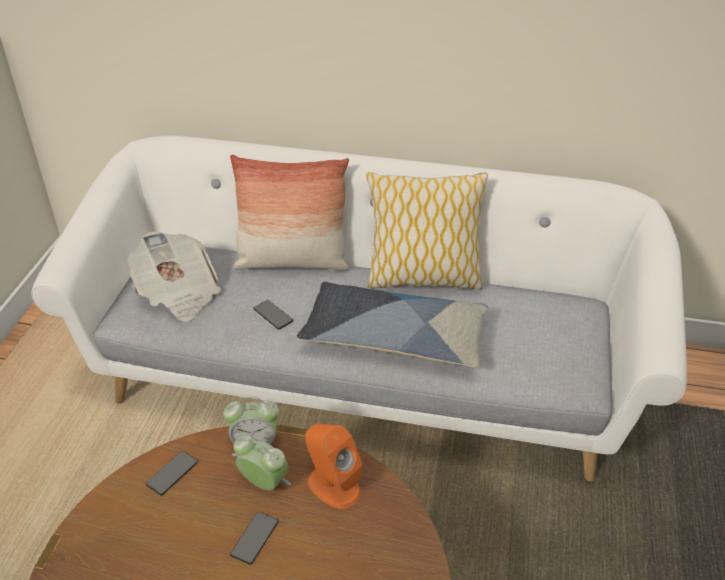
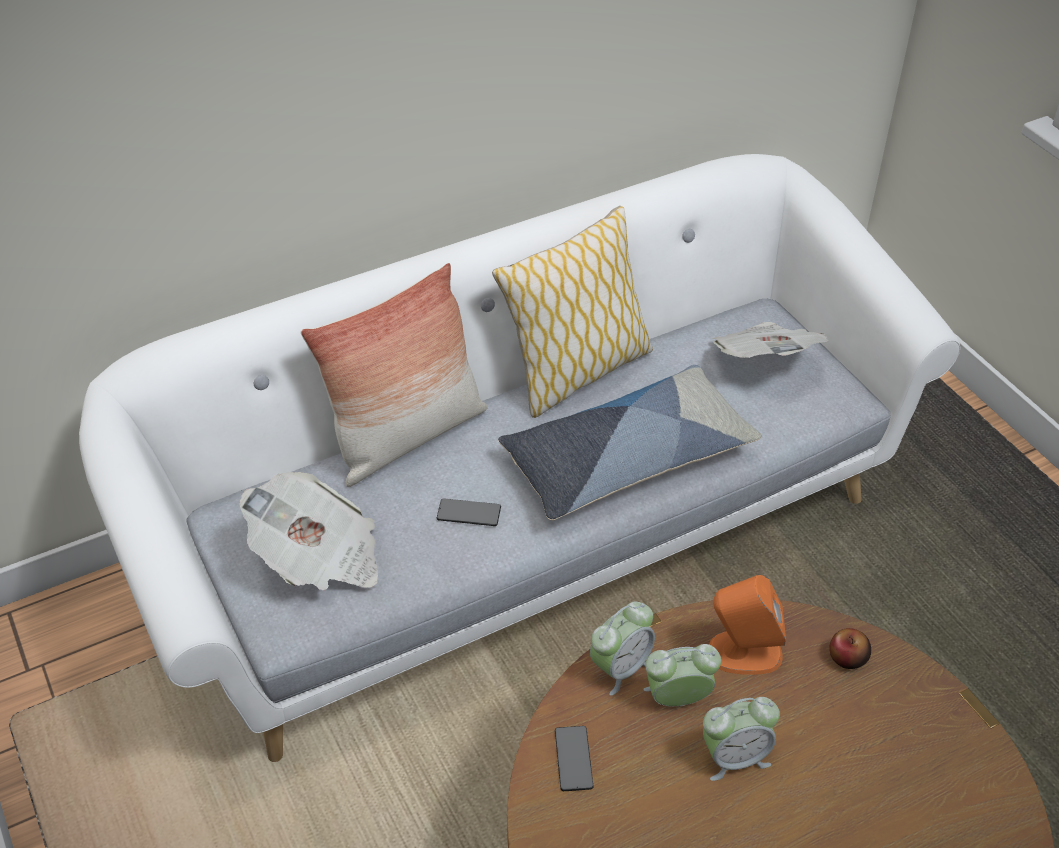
camera: 40 degrees left, 5 degrees up
(254, 538) = (734, 757): phone -> alarm clock
(393, 534) = (847, 658): none -> apple
(550, 333) = (764, 362): none -> newspaper

